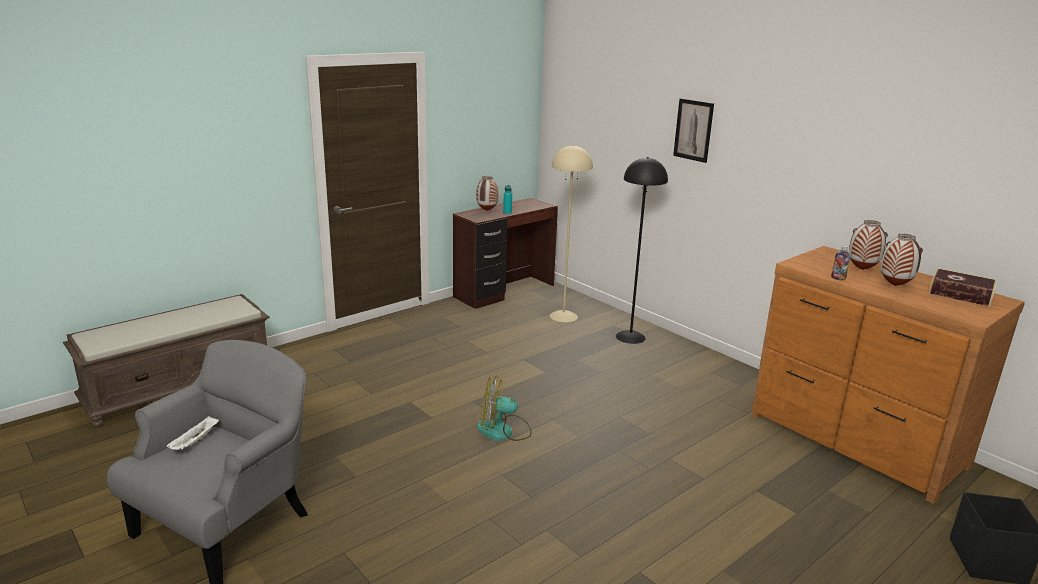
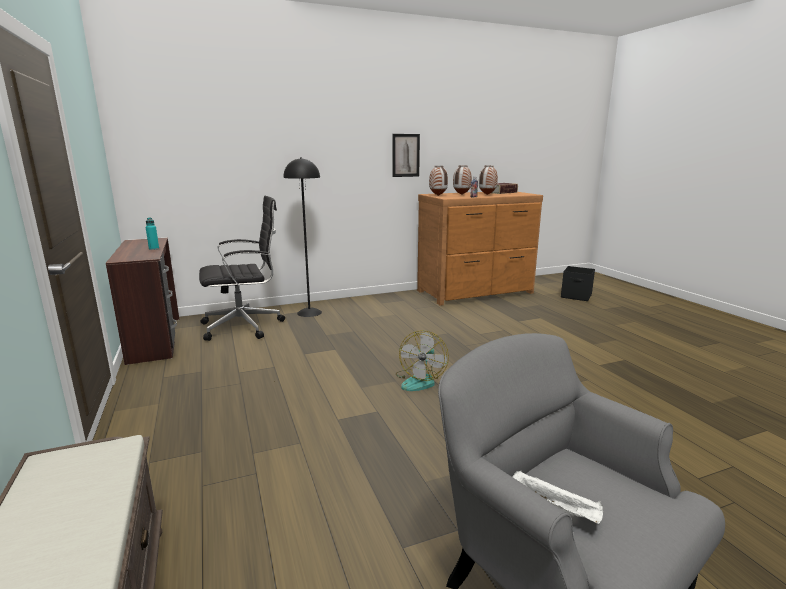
camera: 70 degrees left, 5 degrees down
(487, 211) = (130, 253): vase -> vase (438, 195)
(563, 316) = (245, 326): beige floor lamp -> black office chair
(693, 130) = (305, 137): picture -> picture (405, 155)

